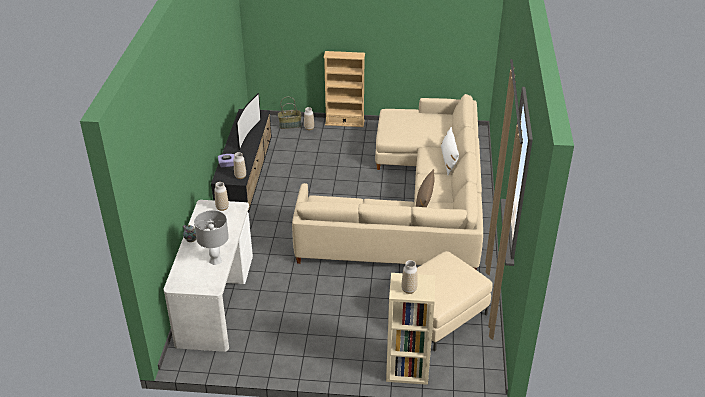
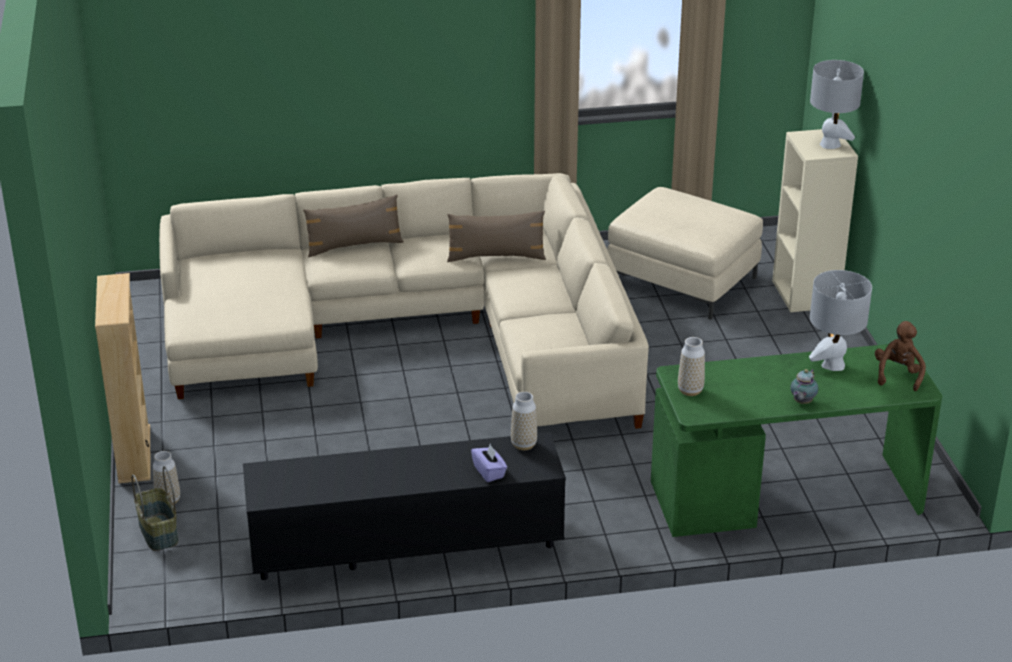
camera: 105 degrees left, 5 degrees down
(192, 281) = (898, 375): none -> brown plush toy
(215, 299) = (786, 497): white desk -> green desk
(247, 134) = (357, 472): television -> none
(409, 289) = (830, 145): vase -> grey table lamp
(448, 160) = (354, 246): white pillow -> brown pillow

